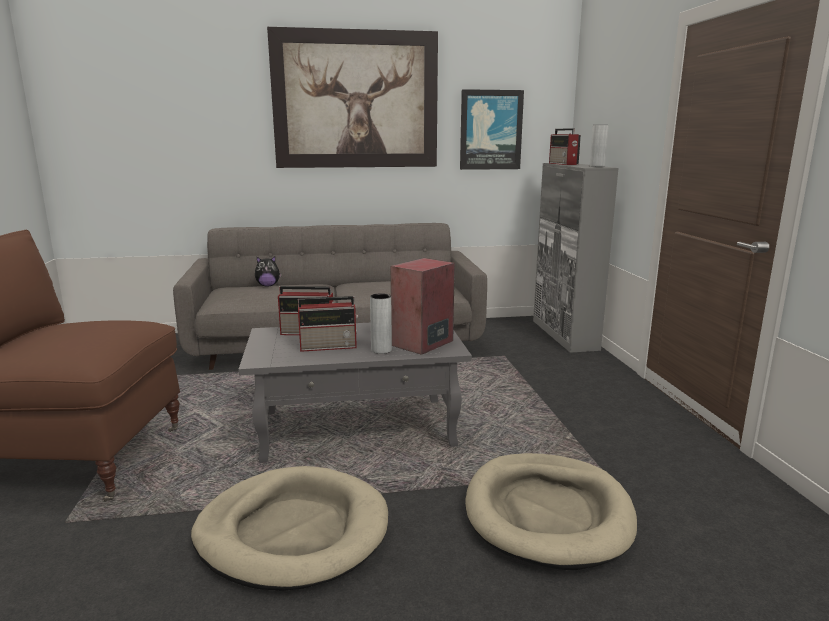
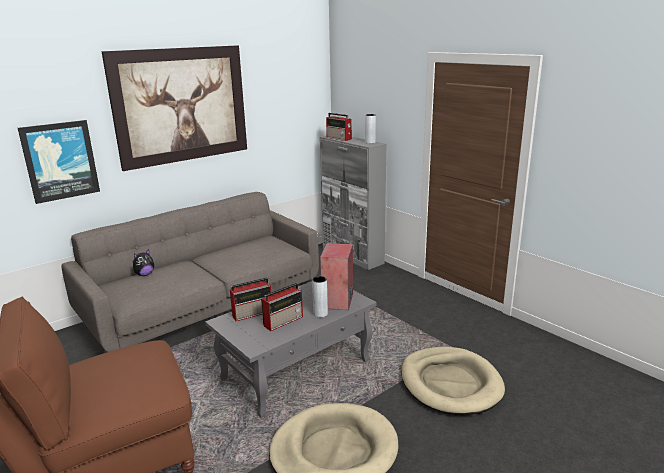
camera: 30 degrees left, 5 degrees up
(490, 130) = (280, 116): picture -> picture (60, 161)

